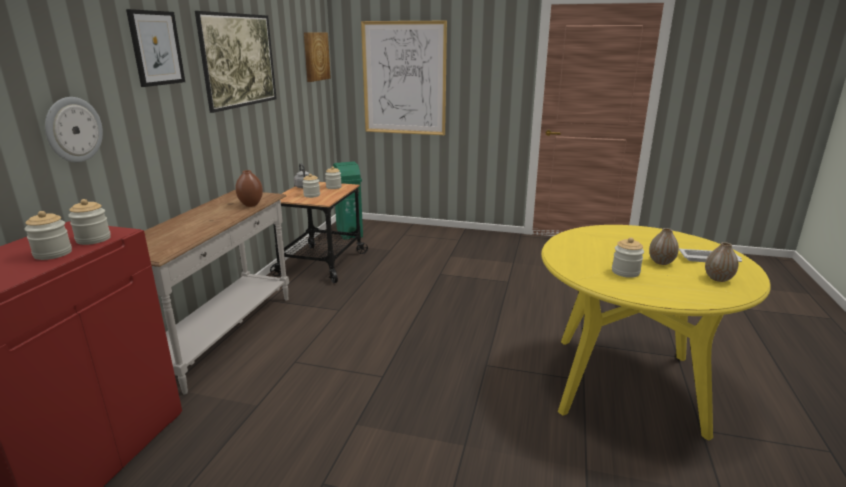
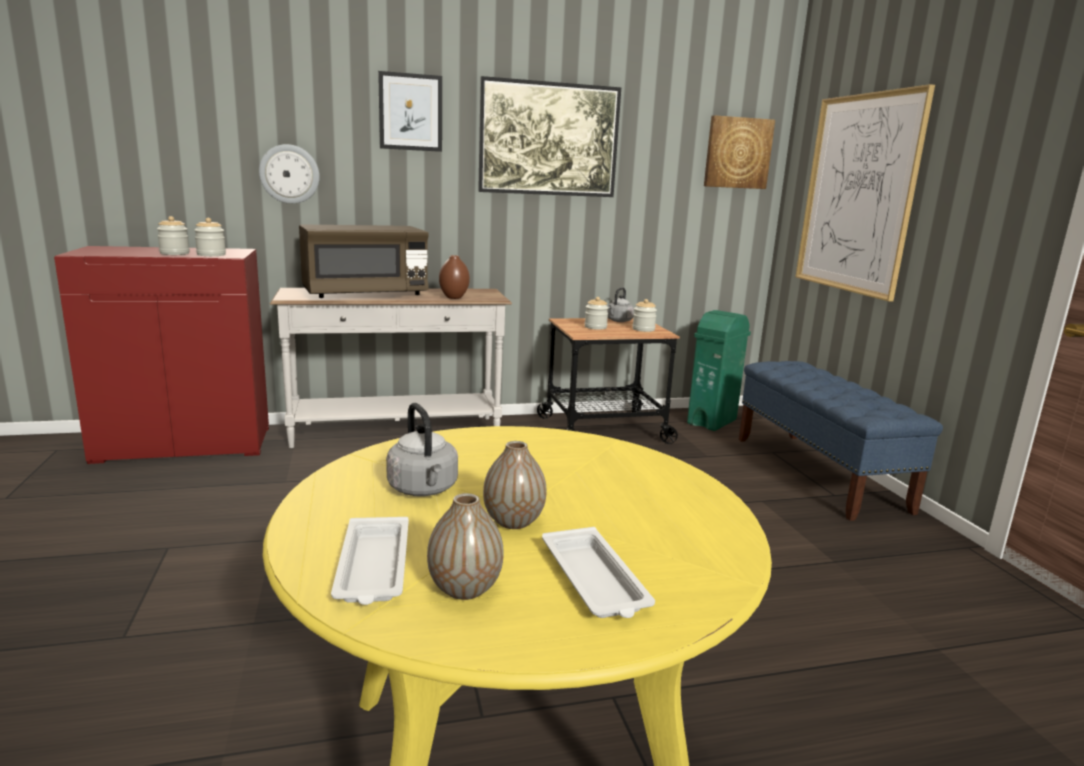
camera: 60 degrees right, 5 degrees down
(189, 227) = (365, 294): none -> brown microwave
(435, 234) = (818, 473): none -> blue bench
(625, 272) = (424, 489): jar -> grey kettle
(703, 291) = (373, 568): none -> white tray

